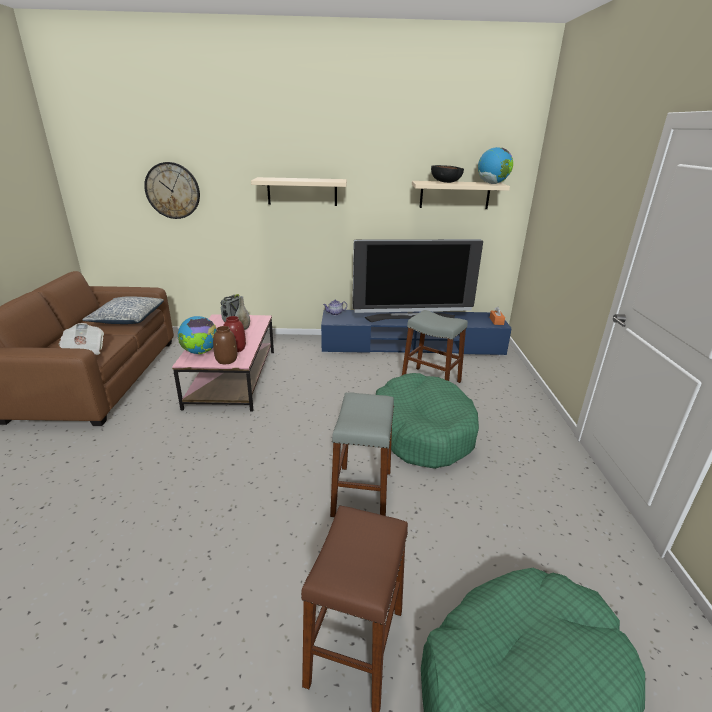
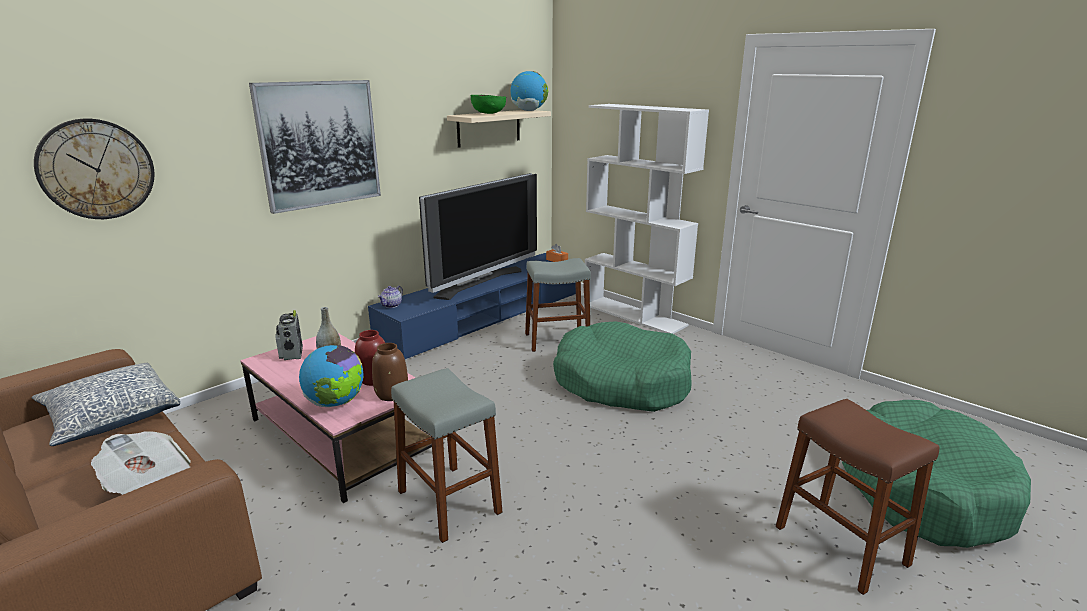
camera: 45 degrees left, 5 degrees down
(302, 191) = (319, 144): beige shelf -> picture
(362, 493) = (666, 453): grey stool -> grey stool (449, 502)
(445, 182) = (488, 114): black bowl -> green bowl
(525, 390) = (634, 315): none -> white bookcase

